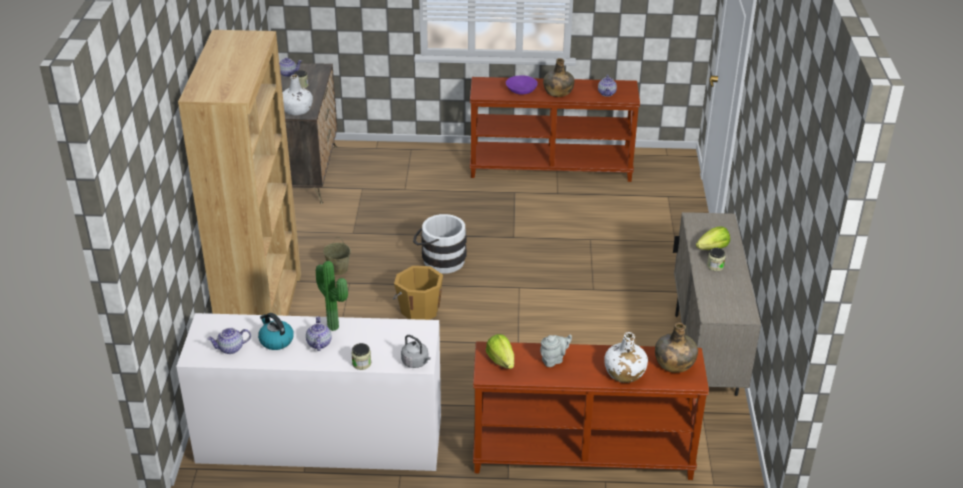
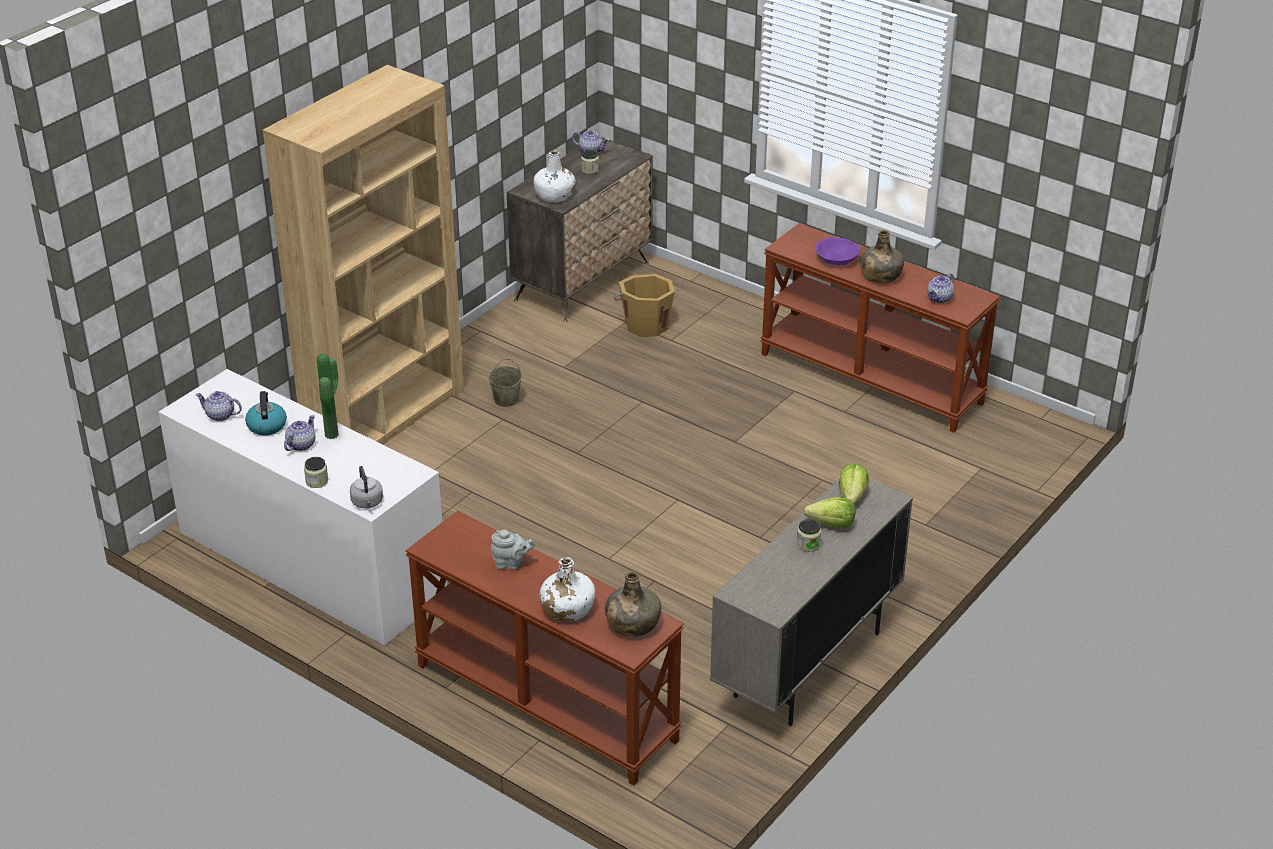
camera: 35 degrees right, 0 degrees up
(419, 309) = (544, 477): orange bucket -> orange bucket (646, 324)
(440, 260) = (623, 433): white bucket -> none
(501, 360) = (458, 540): lettuce -> lettuce (852, 496)

